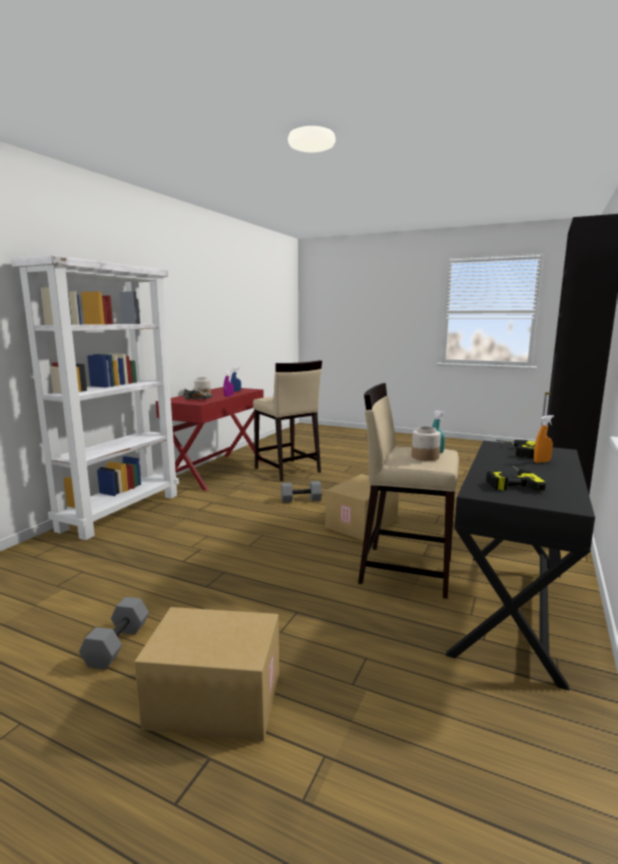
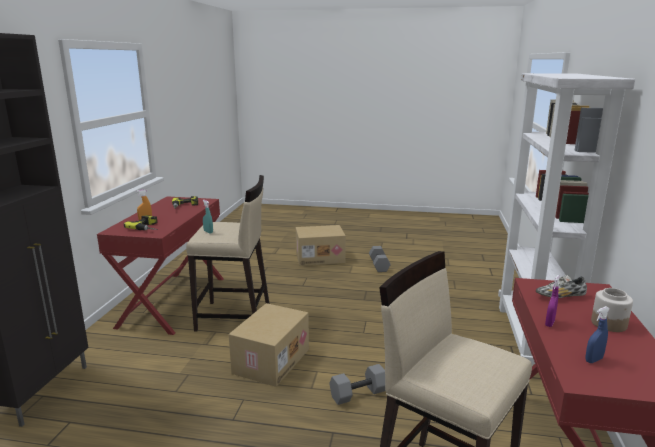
camera: 165 degrees right, 5 degrees up
(424, 457) = (220, 226): jar -> none
(512, 610) = (173, 301): black desk -> red desk

